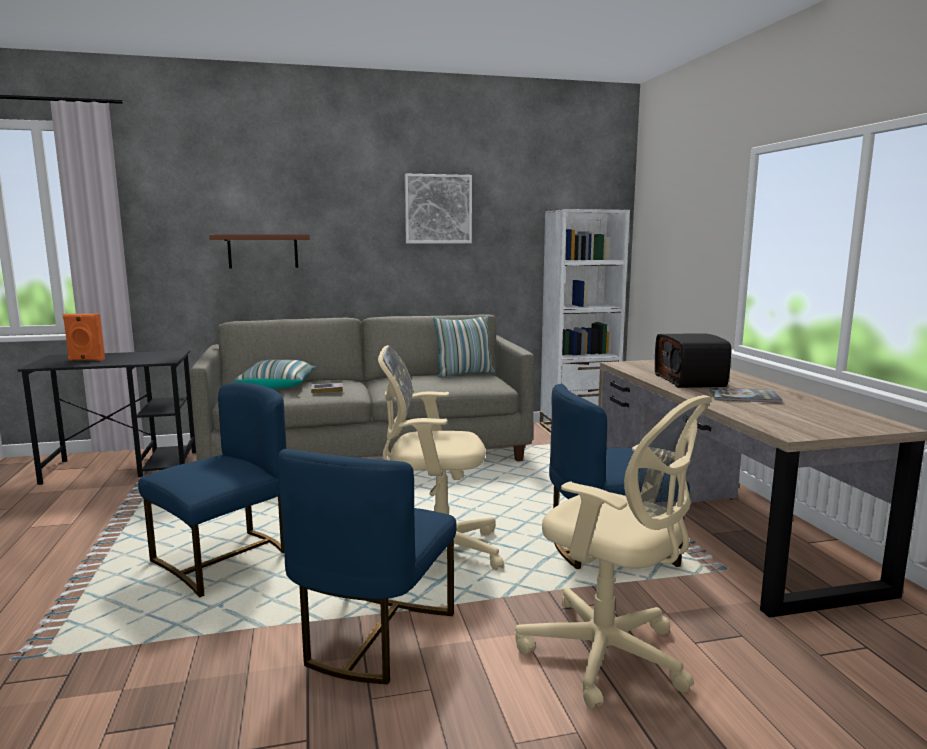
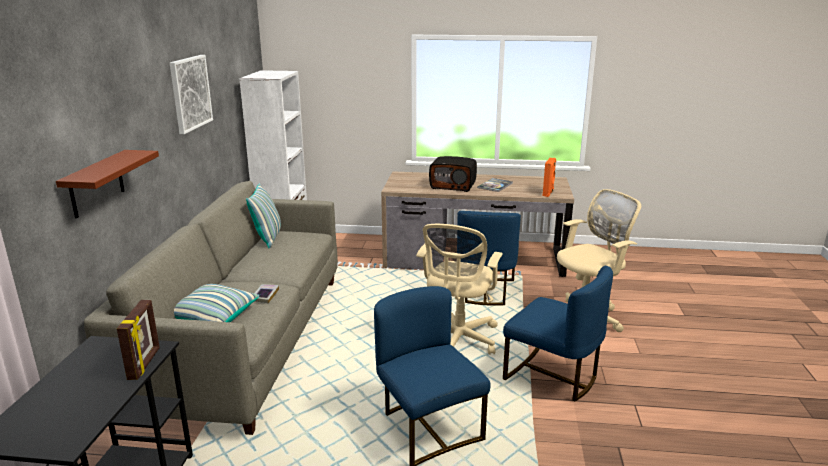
camera: 70 degrees left, 10 degrees up
(86, 360) = (70, 407): orange speaker -> orange speaker (548, 193)
(141, 362) = (145, 364): none -> picture frame

